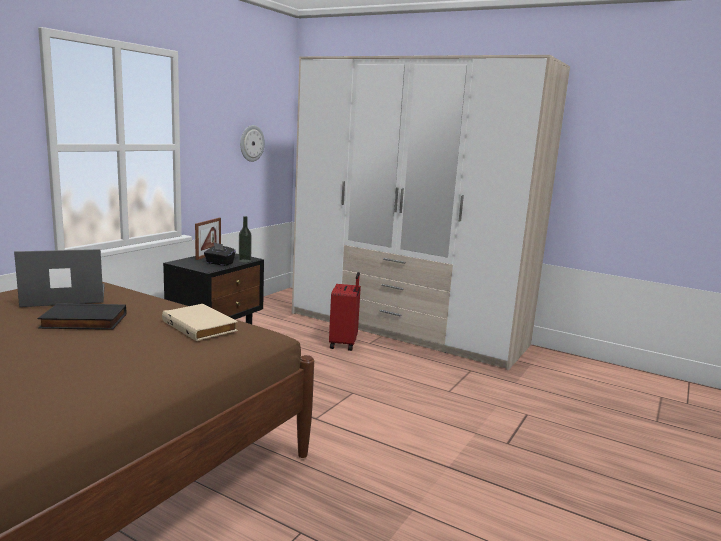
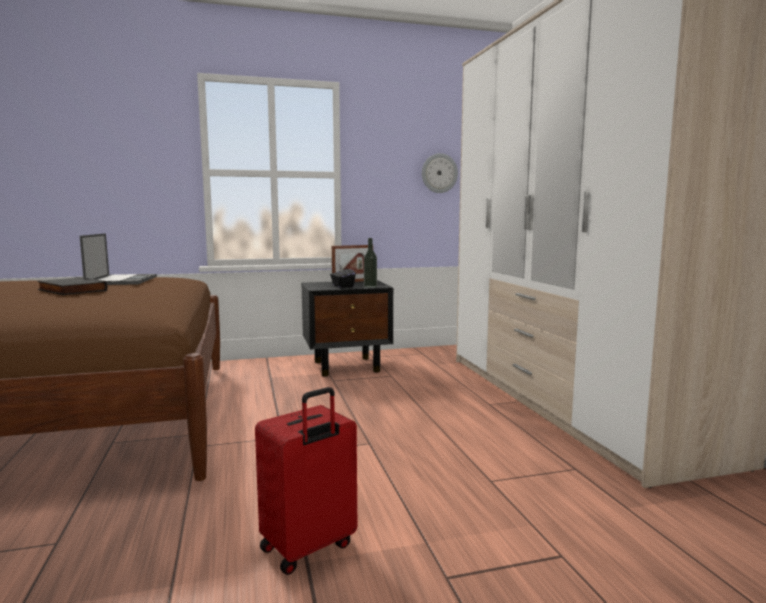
camera: 45 degrees right, 5 degrees down
(63, 296) = (122, 280): laptop -> laptop turned 60 degrees clockwise
(201, 326) = (117, 302): beige book -> none
(344, 344) = (457, 398): red suitcase -> red suitcase (309, 548)

